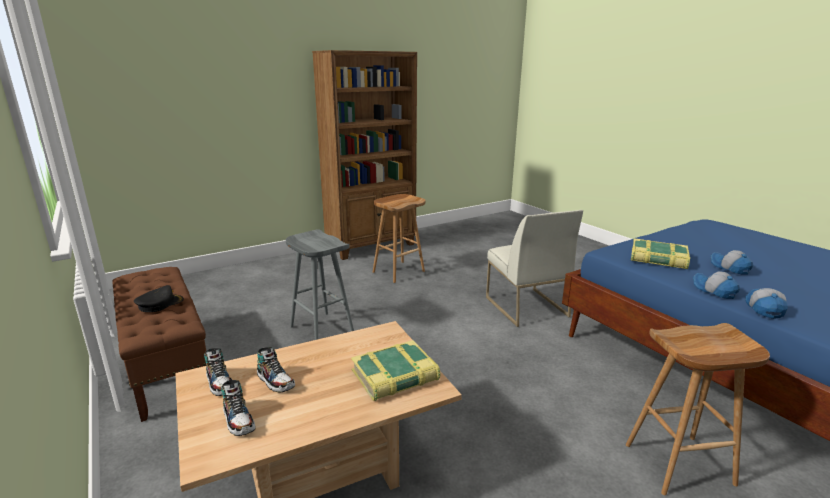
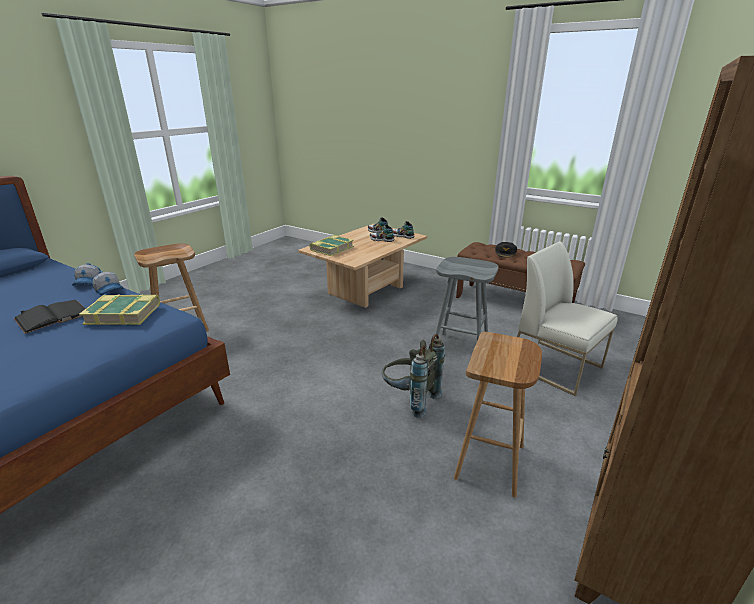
camera: 155 degrees right, 5 degrees up
(413, 305) = (409, 399): none -> grey backpack
(525, 306) = (273, 439): white chair -> white chair (556, 366)
(729, 267) = (53, 316): cap -> black book

